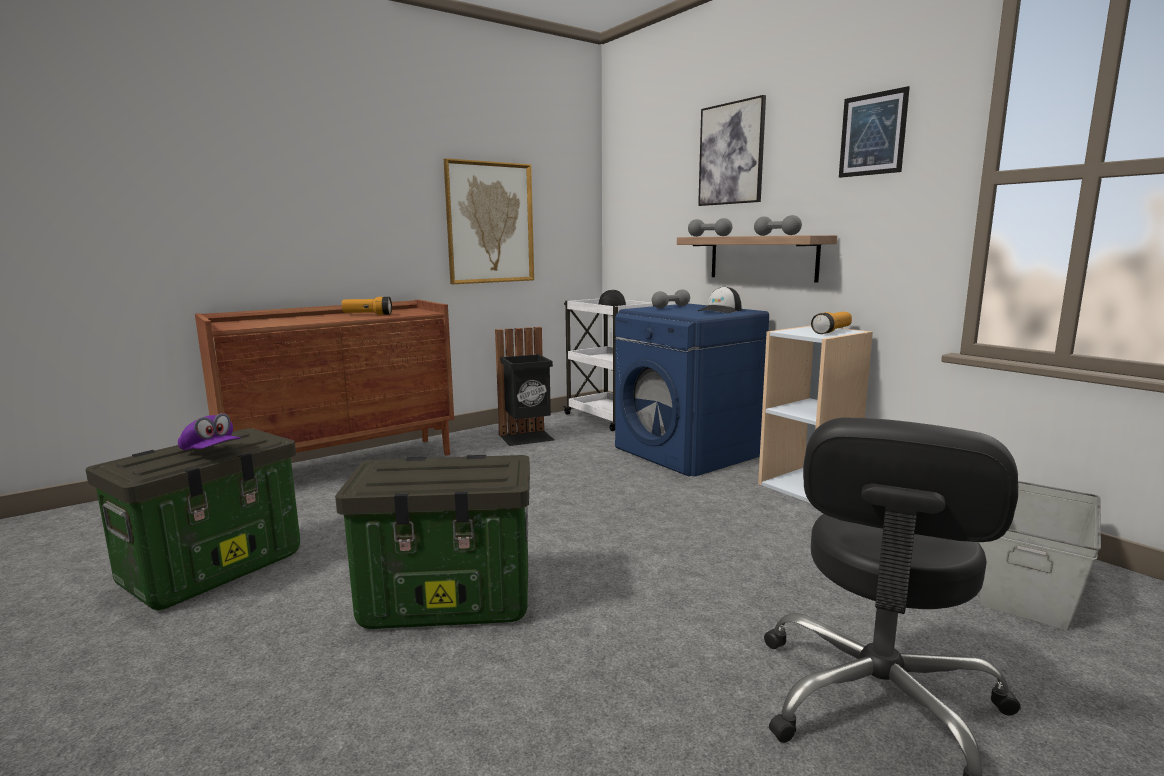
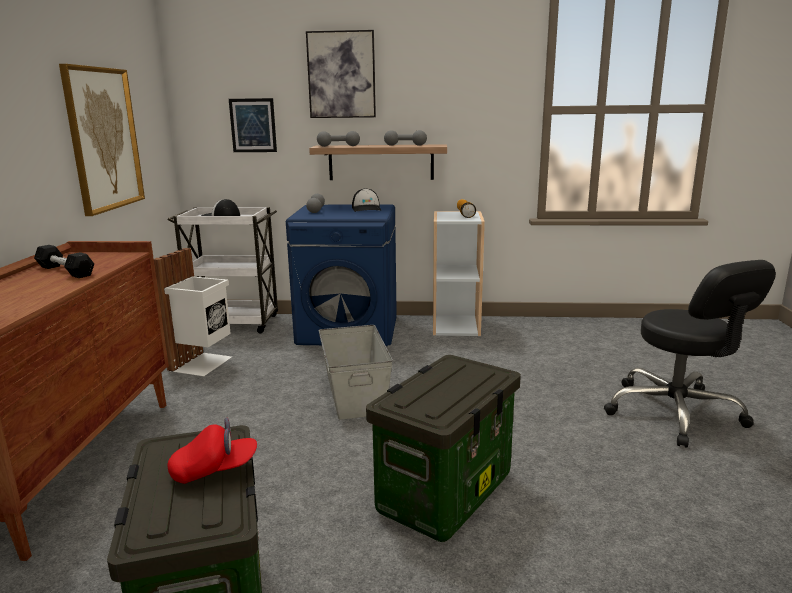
camera: 50 degrees left, 5 degrees up
(211, 452) = (214, 470): purple cap -> red cap
(367, 314) = (65, 271): flashlight -> black dumbbell
(527, 438) = (203, 363): black trash can -> white trash can
(872, 134) = (469, 73): picture -> picture (253, 125)
(1030, 584) = (617, 338): grey storage box -> grey storage box (355, 393)

